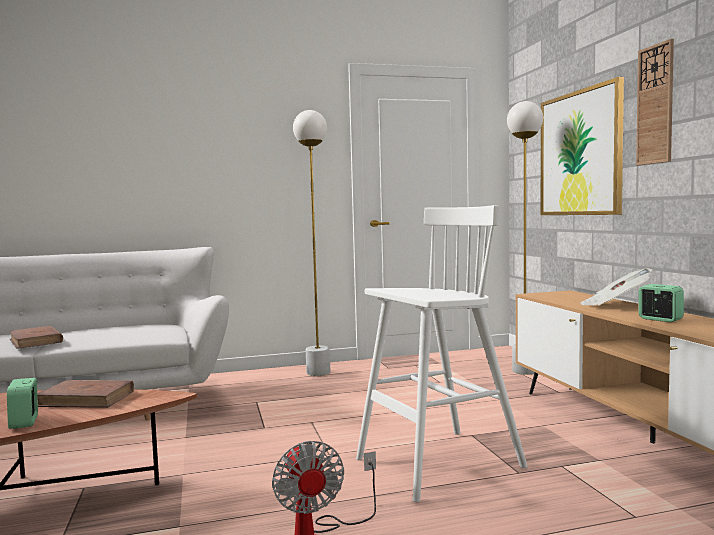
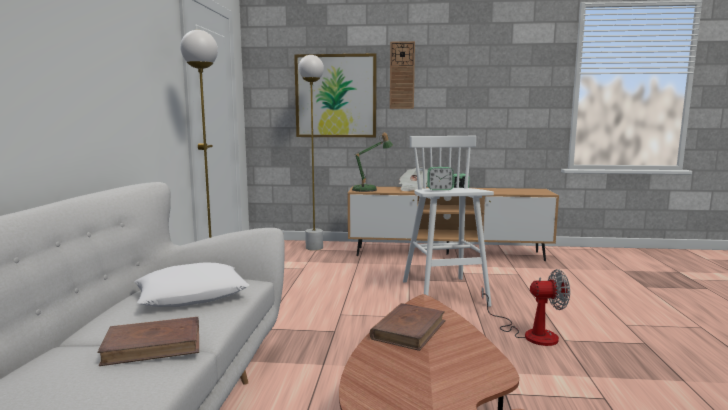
camera: 70 degrees left, 5 degrees up
(24, 422) = (468, 351): alarm clock -> alarm clock (440, 189)
(135, 331) = (191, 295): none -> white pillow
(555, 295) = (368, 189): none -> table lamp

